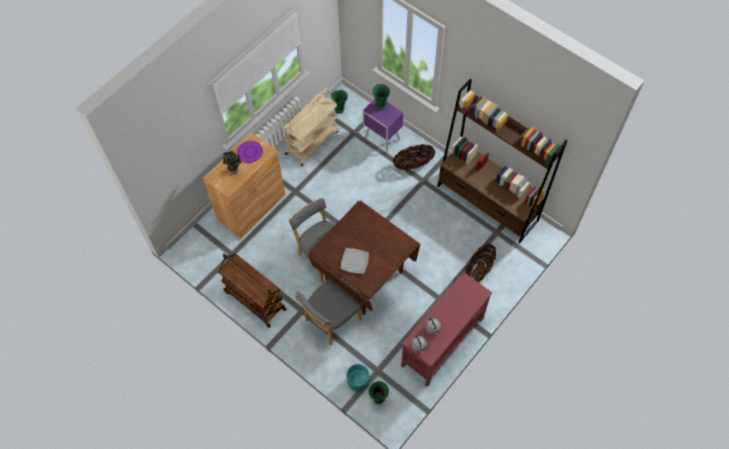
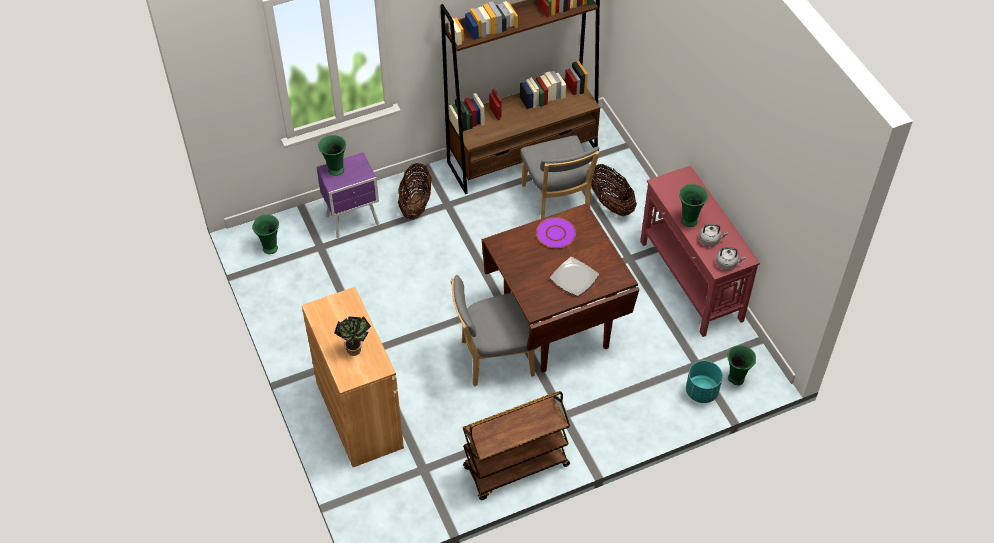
camera: 65 degrees left, 10 degrees down
(250, 152) = (335, 319): purple plate -> purple plate (556, 233)
(312, 141) = (300, 299): beige cart -> none
(330, 321) = (598, 388): grey chair -> grey chair (557, 202)
(443, 309) = (689, 220): none -> green vase

